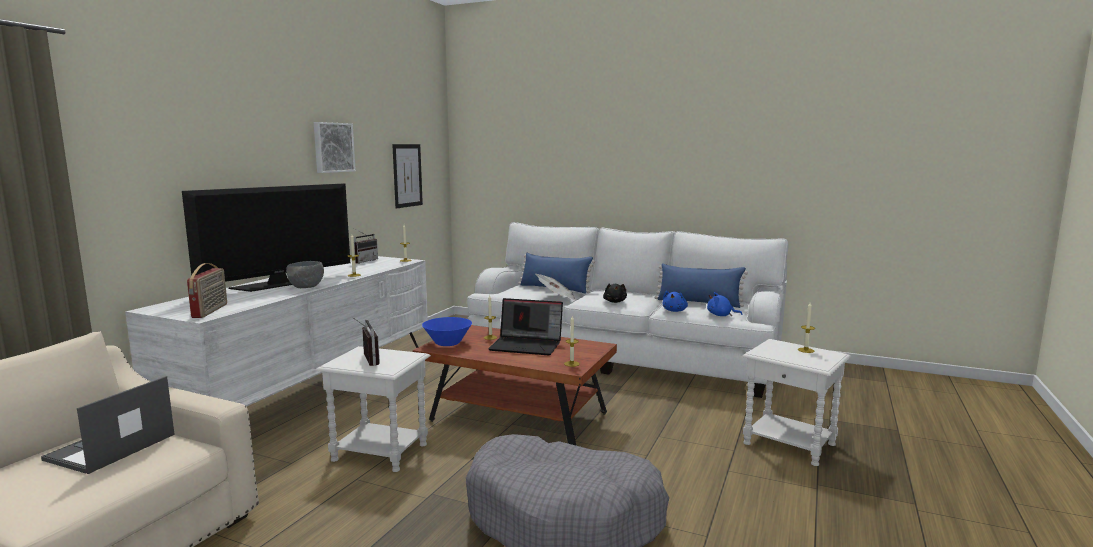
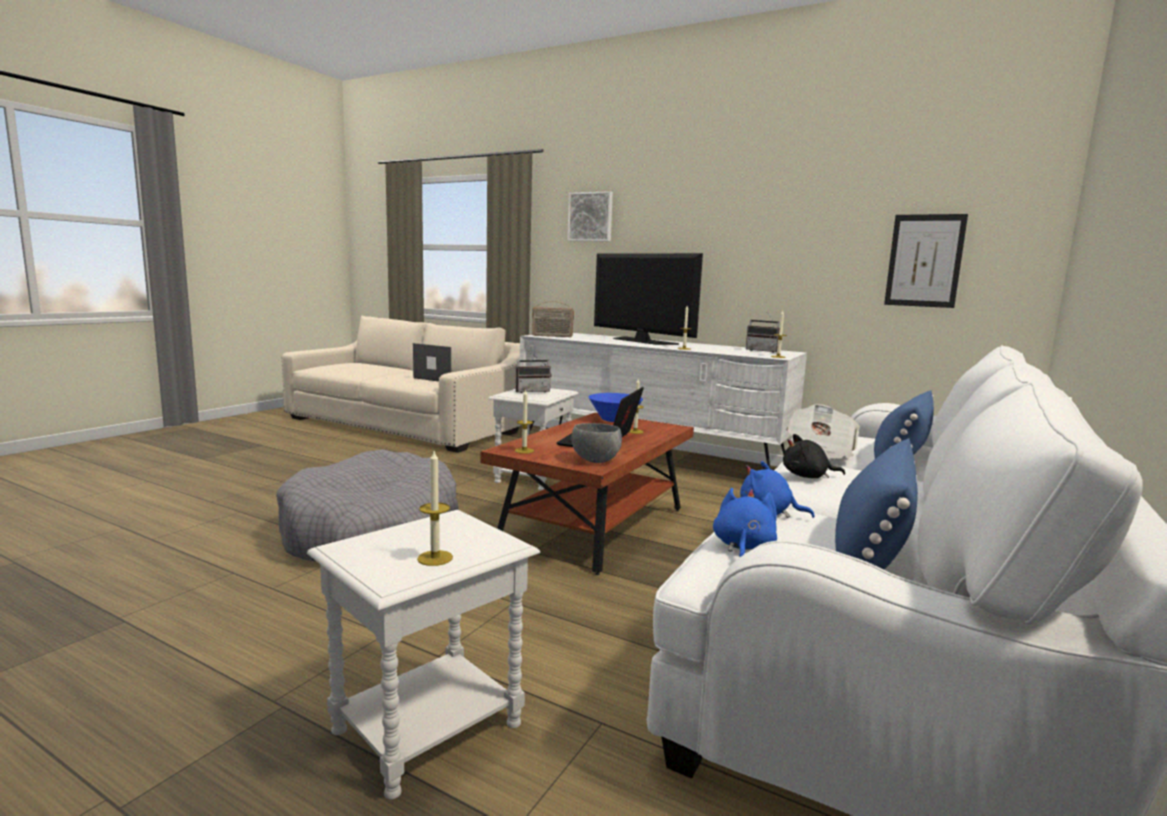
camera: 95 degrees right, 0 degrees up
(307, 287) = (627, 343): grey bowl -> grey bowl (596, 461)
(333, 147) = (778, 220): picture -> picture (591, 217)

